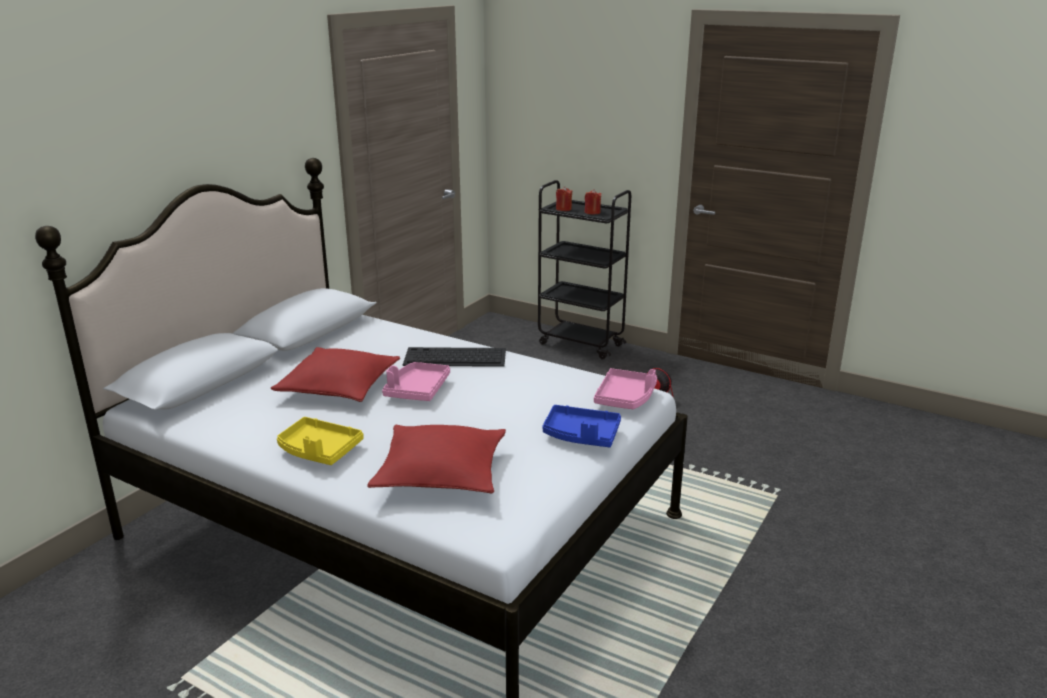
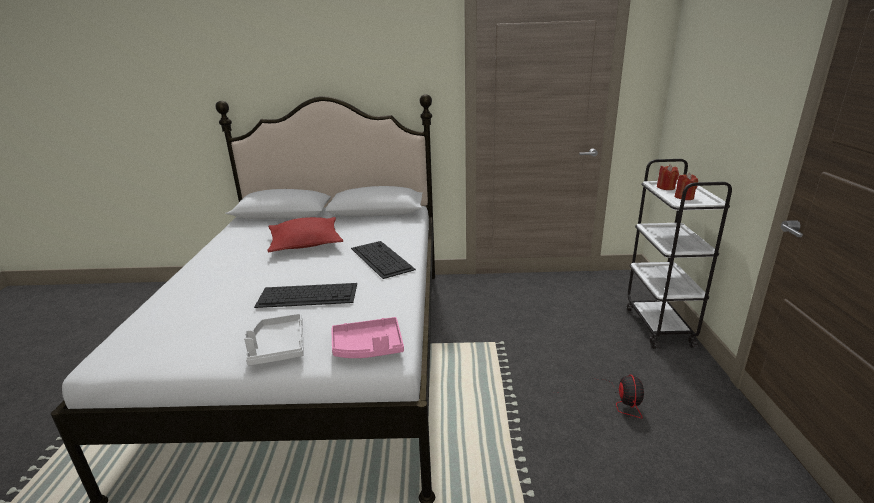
camera: 60 degrees right, 0 degrees up
(319, 450) = (212, 266): yellow tray -> none
(417, 390) = (314, 264): pink tray -> none
(441, 472) = (189, 310): red pillow -> none
(493, 404) = (308, 295): none -> keyboard
(581, 435) = (278, 347): blue tray -> grey tray
(582, 344) = (659, 328): black cart -> white cart

